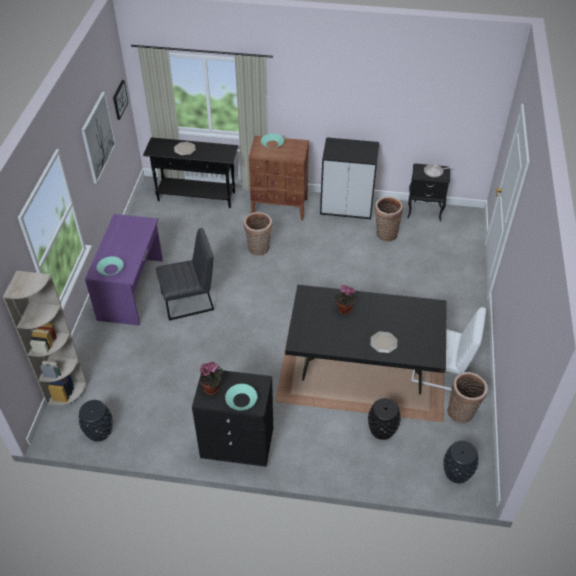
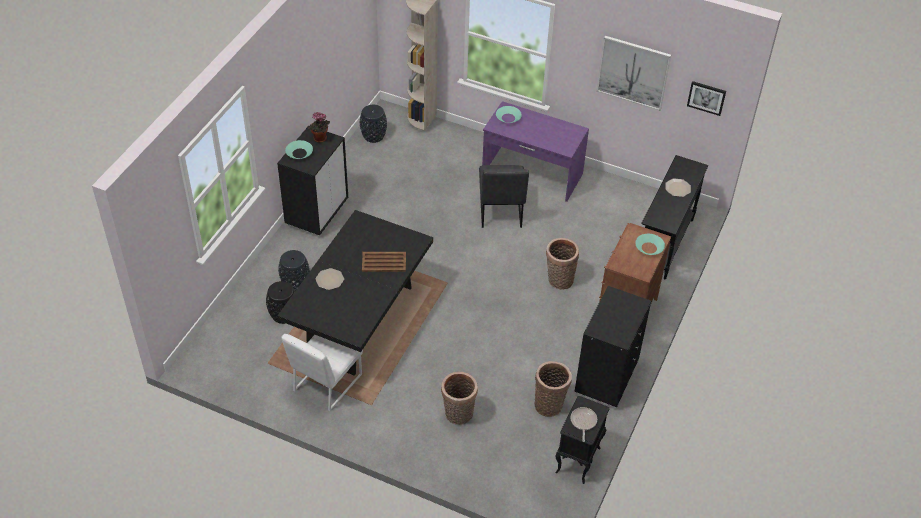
camera: 105 degrees right, 0 degrees up
(344, 310) = (383, 262): potted plant -> brown tray
(457, 472) = (212, 354): black stool -> black stool (295, 283)
(462, 412) = (270, 383): basket -> basket (458, 415)

